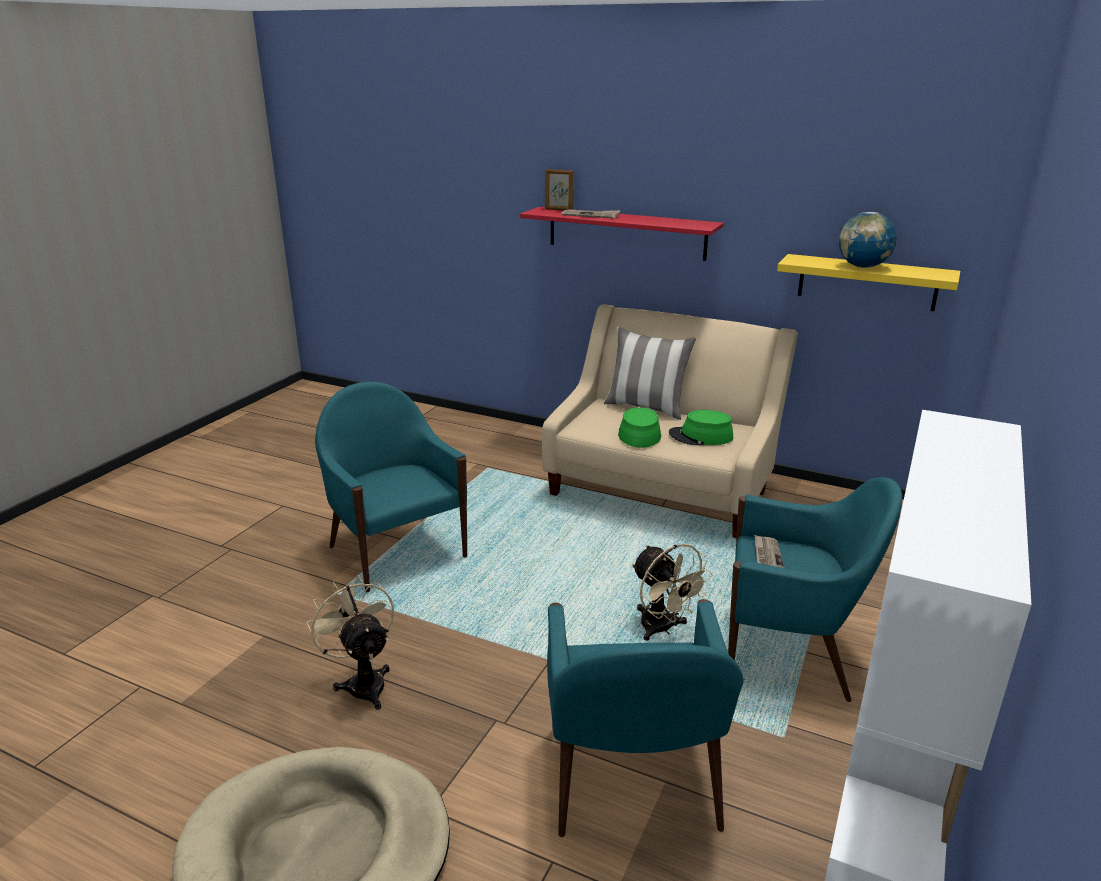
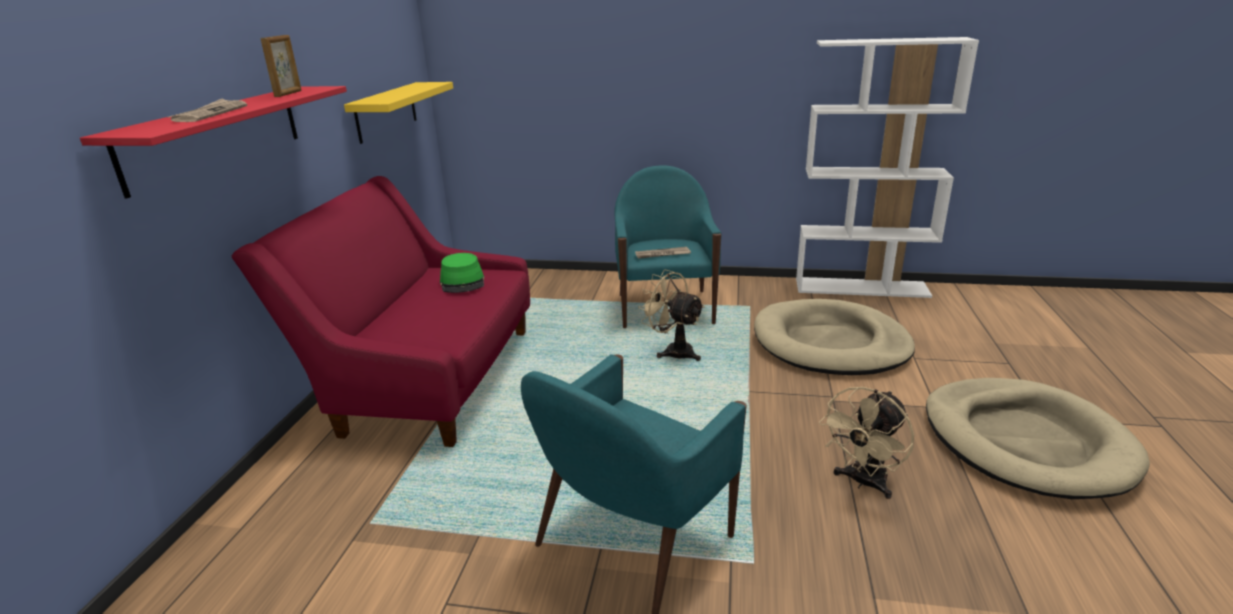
camera: 105 degrees left, 0 degrees up
(558, 210) = (136, 127): picture frame -> picture frame (289, 94)
(632, 780) = (830, 343): turquoise armchair -> beige dog bed
(639, 433) = (459, 309): green hat -> none
(646, 407) = (382, 314): pillow -> none
(662, 487) = (428, 378): beige sofa -> red sofa
(662, 629) = (673, 351): beige fan -> beige fan turned 90 degrees counterclockwise
(863, 267) = (404, 92): globe -> none

